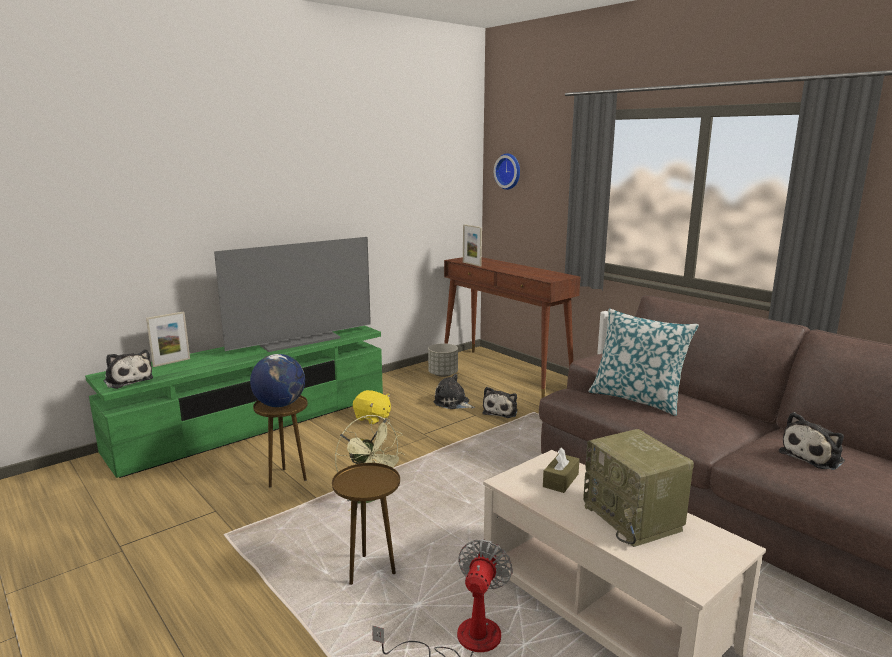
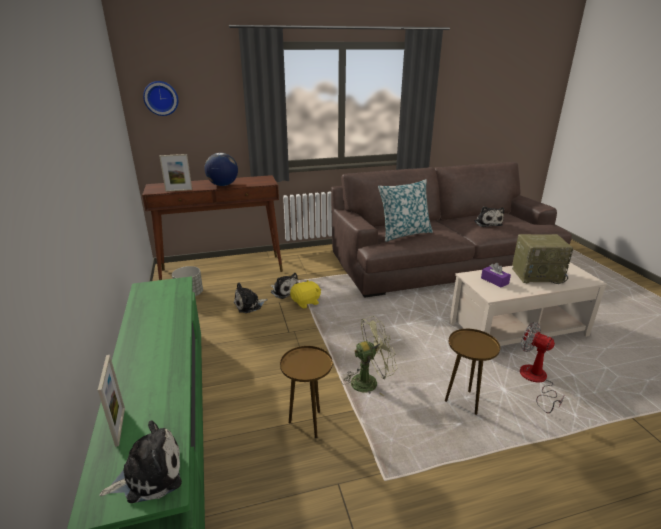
camera: 65 degrees left, 10 degrees up
(279, 404) = (303, 364): globe -> globe (223, 185)
(299, 340) = (157, 321): television -> none
(372, 418) = (235, 350): yellow plush toy -> yellow plush toy (306, 302)
(560, 480) = (494, 281): brown tissue box -> purple tissue box

